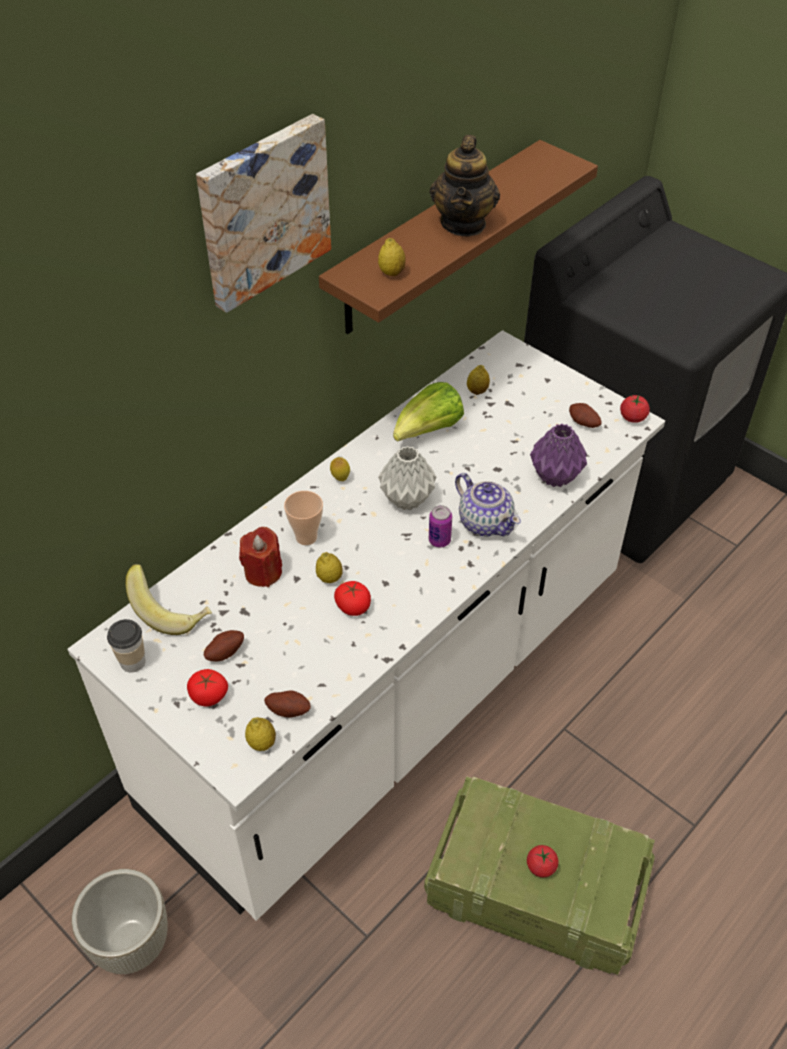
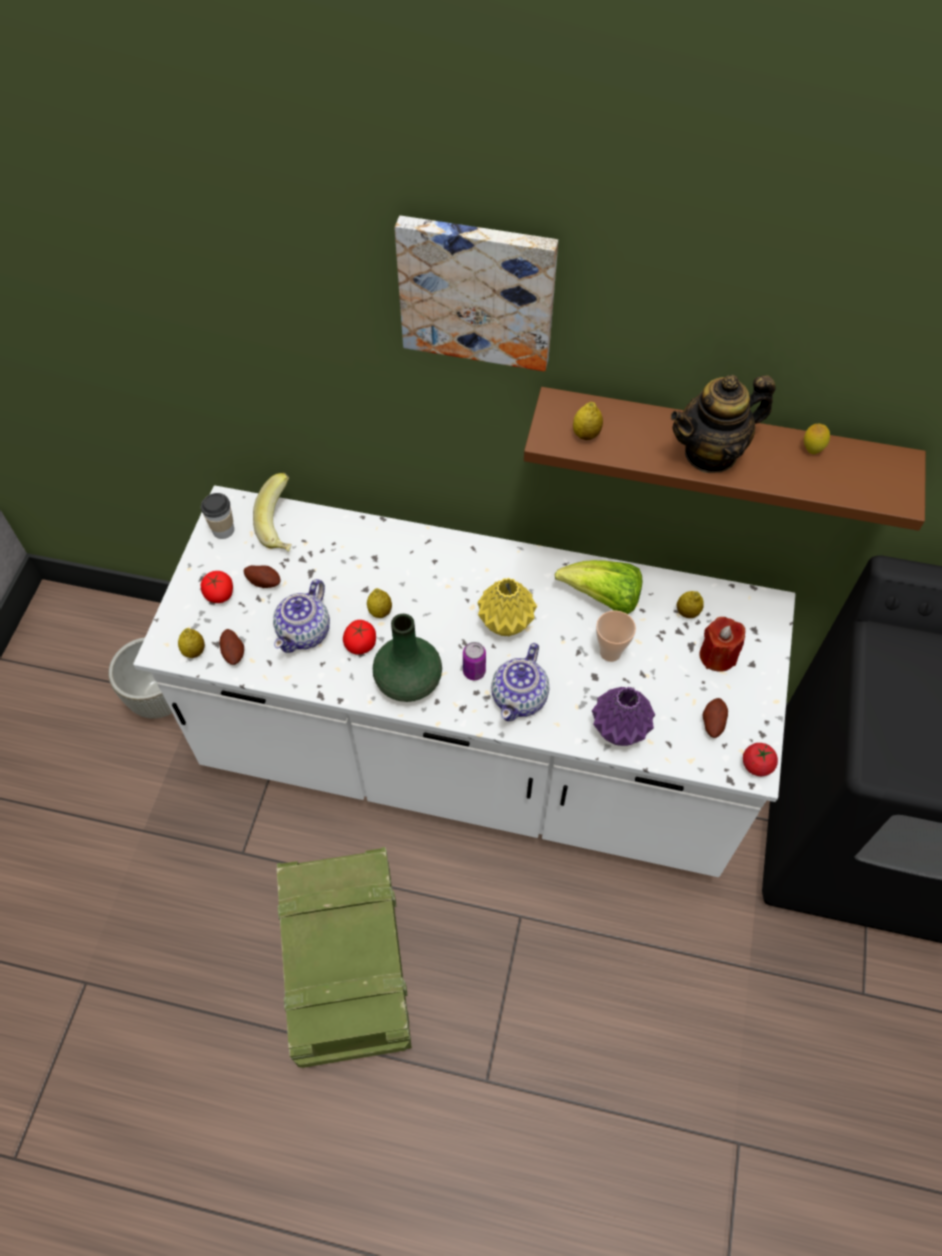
camera: 60 degrees right, 10 degrees up
(263, 572) = (357, 563): red candle -> red candle (717, 656)
(306, 537) = (413, 573): cup -> cup (610, 652)
(308, 642) = (305, 632): none -> teapot
(340, 478) = (496, 562): lemon -> lemon (811, 449)
(408, 499) = (506, 624): grey vase -> yellow vase
(418, 588) = (409, 681): none -> green vase
(541, 866) = (329, 947): tomato -> none

